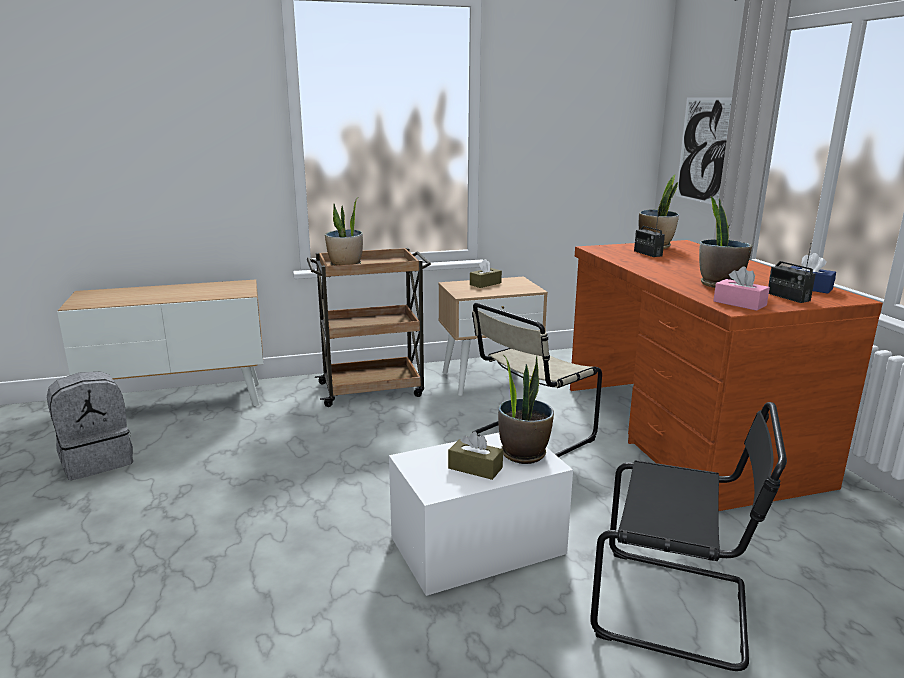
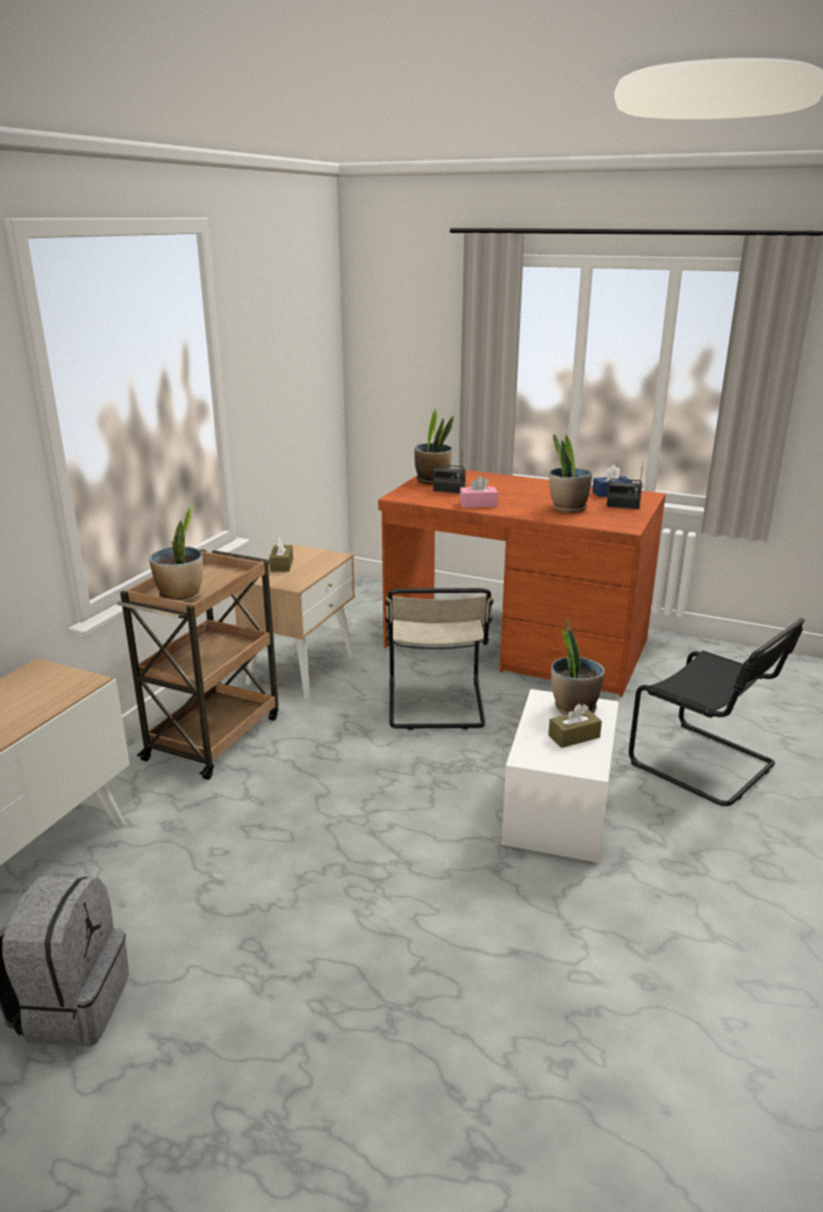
camera: 50 degrees left, 5 degrees up
(677, 609) = (707, 765): black chair -> black chair turned 75 degrees clockwise
(703, 150) = (413, 374): picture -> none
(739, 303) = (617, 522): pink tissue box -> pink tissue box (478, 504)

